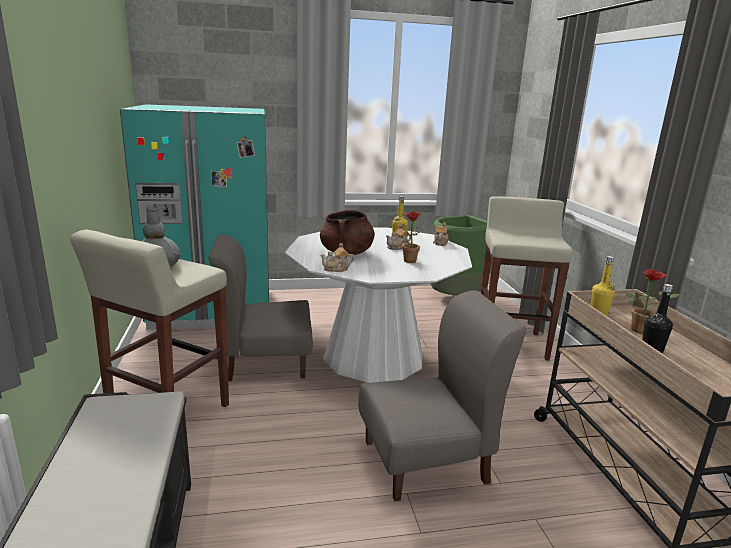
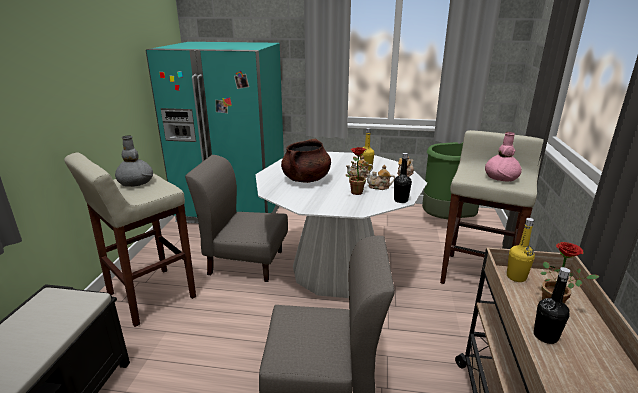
camera: 20 degrees right, 5 degrees up
(337, 269) = (282, 196): teapot -> teapot (379, 187)
(457, 264) = (401, 200): none -> black bottle
(534, 238) = (501, 177): none -> pink vase

